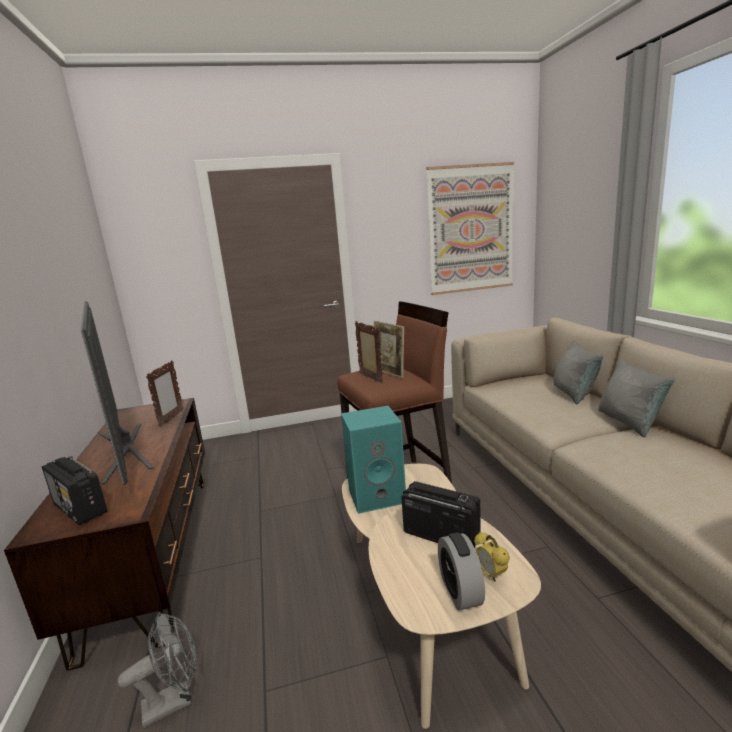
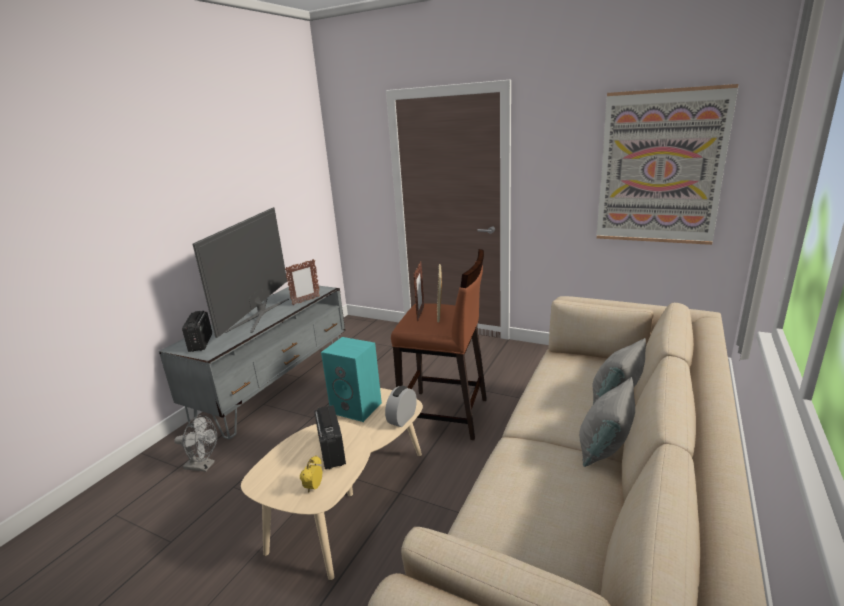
camera: 40 degrees right, 5 degrees up
(155, 551) = (275, 385): brown tv stand -> grey tv stand
(460, 591) = (287, 485): alarm clock -> alarm clock (402, 419)

